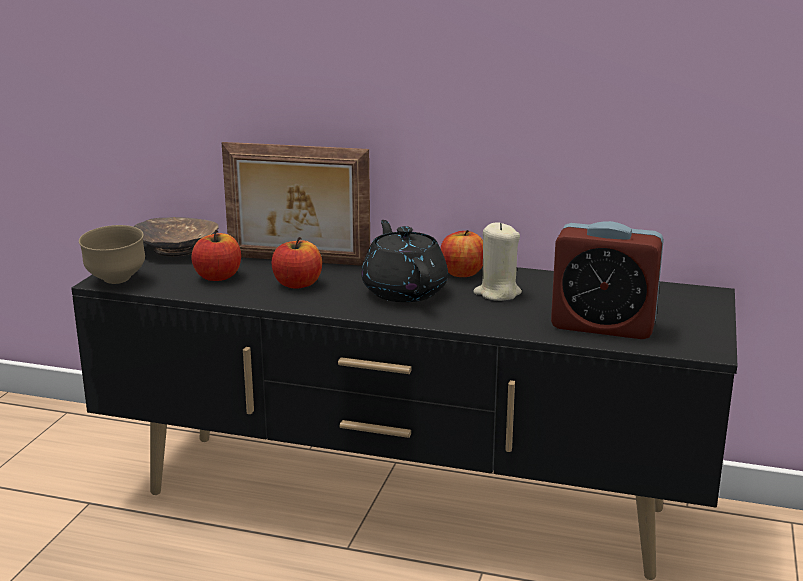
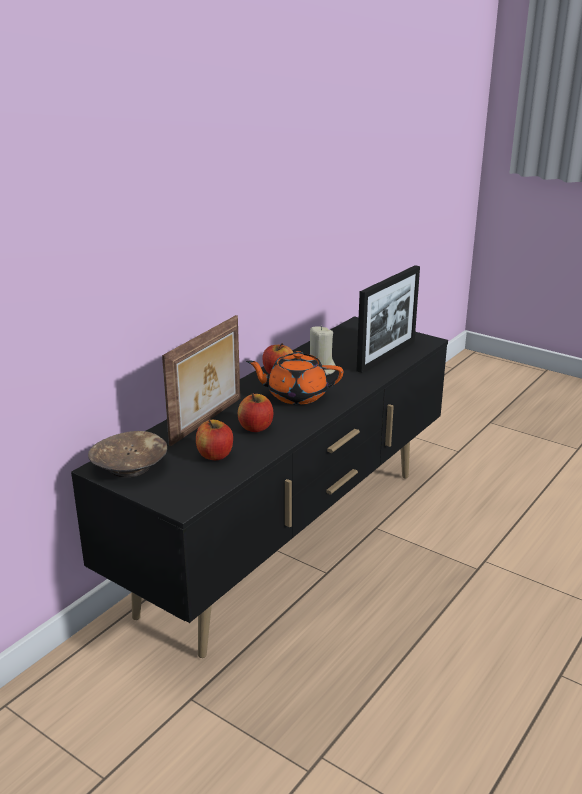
camera: 70 degrees left, 5 degrees up
(116, 281) = (187, 500): brown bowl -> none
(404, 291) = (296, 395): black teapot -> orange teapot
(602, 326) = (386, 355): alarm clock -> picture frame

